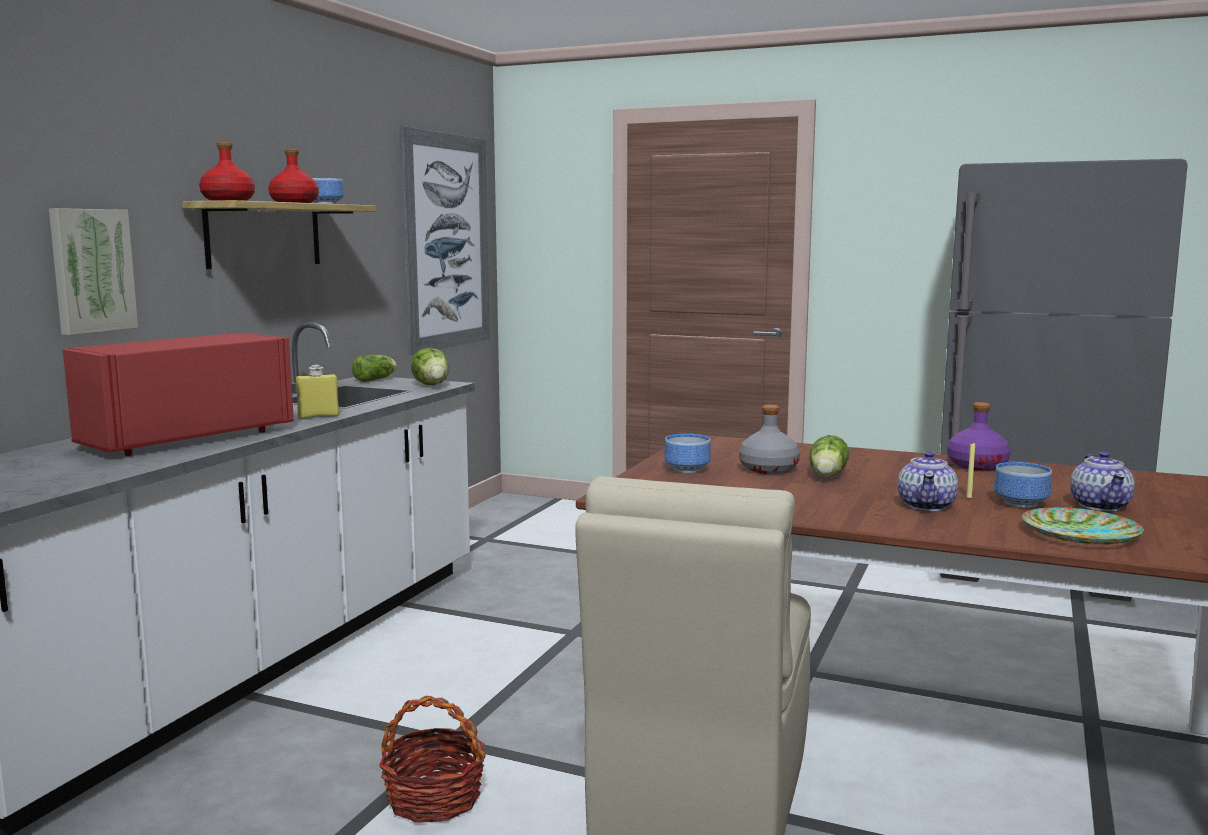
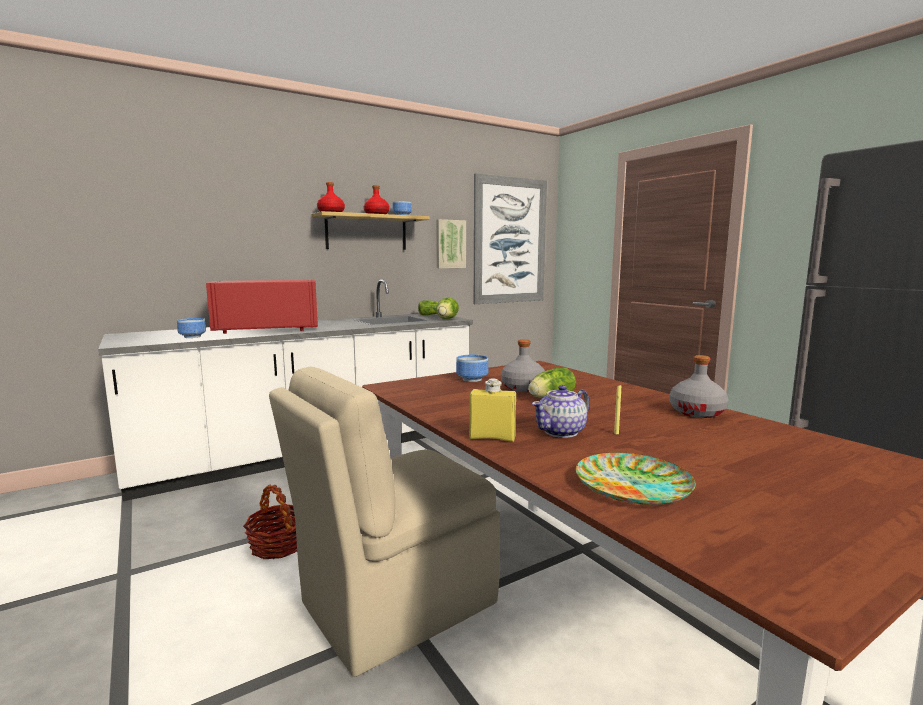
camera: 35 degrees right, 0 degrees up
(91, 270) = (253, 246): picture -> picture (450, 244)
(318, 416) = (347, 327): yellow bottle -> yellow bottle (492, 438)
(977, 466) = (697, 412): purple bottle -> grey bottle
(1021, 504) = (649, 448): bowl -> bowl (191, 337)
(1100, 506) = (728, 467): teapot -> none

